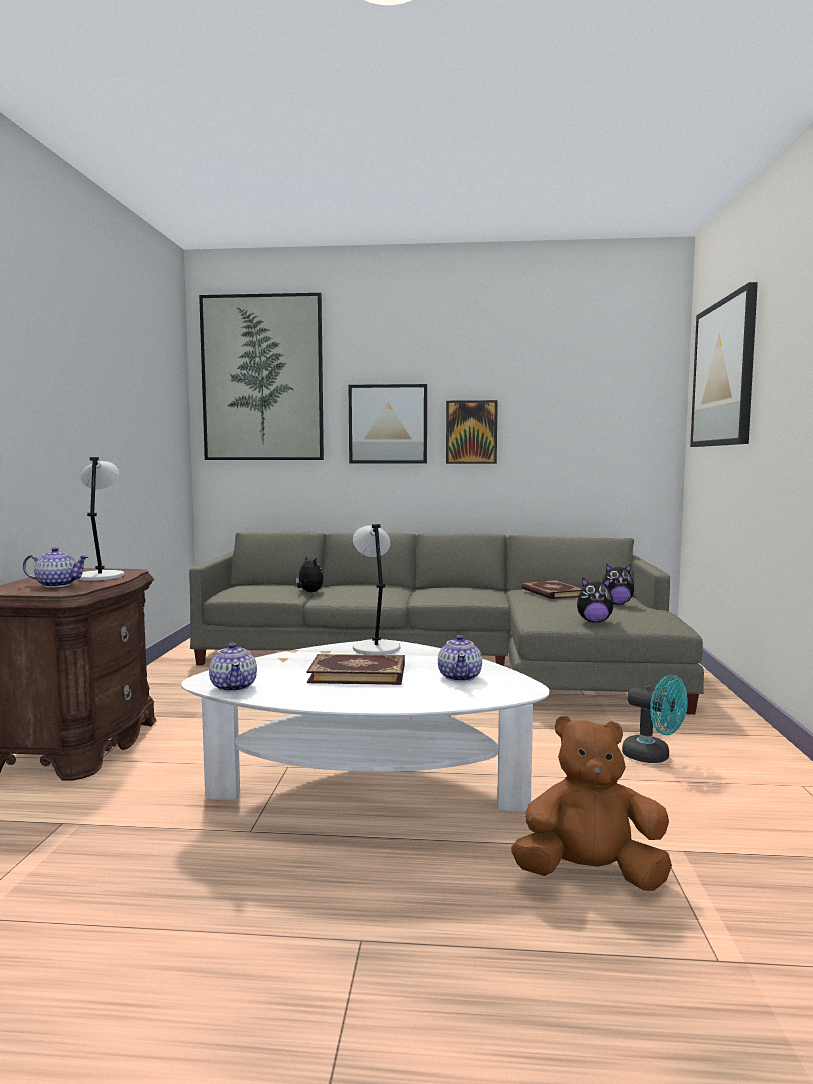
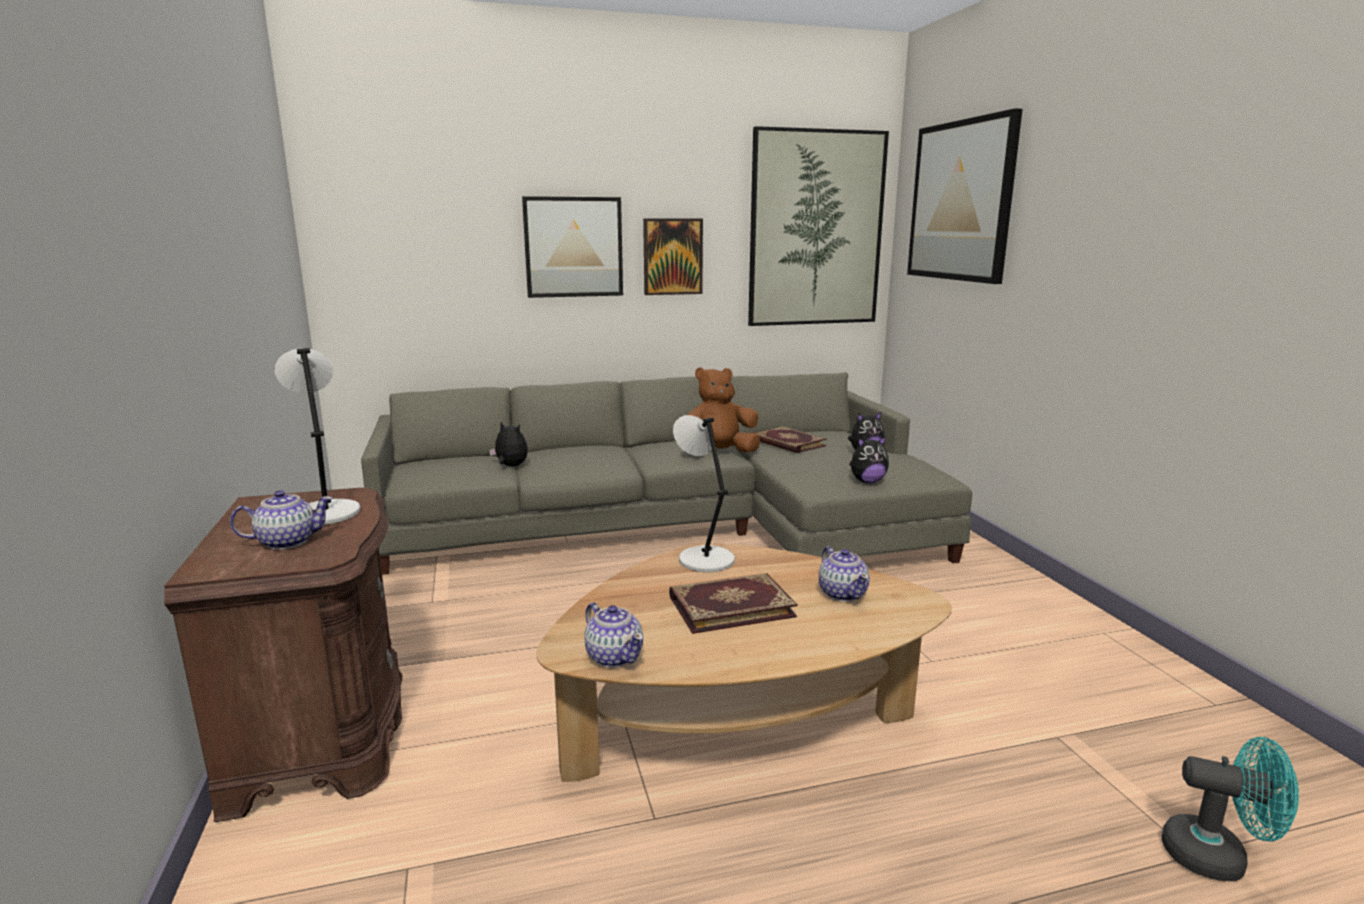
camera: 20 degrees left, 10 degrees up
(262, 378) = (402, 185): picture -> picture (816, 229)
(368, 792) = (738, 729): white coffee table -> brown coffee table
(590, 875) = (1024, 785): brown plush toy -> brown plush toy (718, 453)
(653, 757) = (965, 623): turquoise fan -> turquoise fan (1217, 857)

